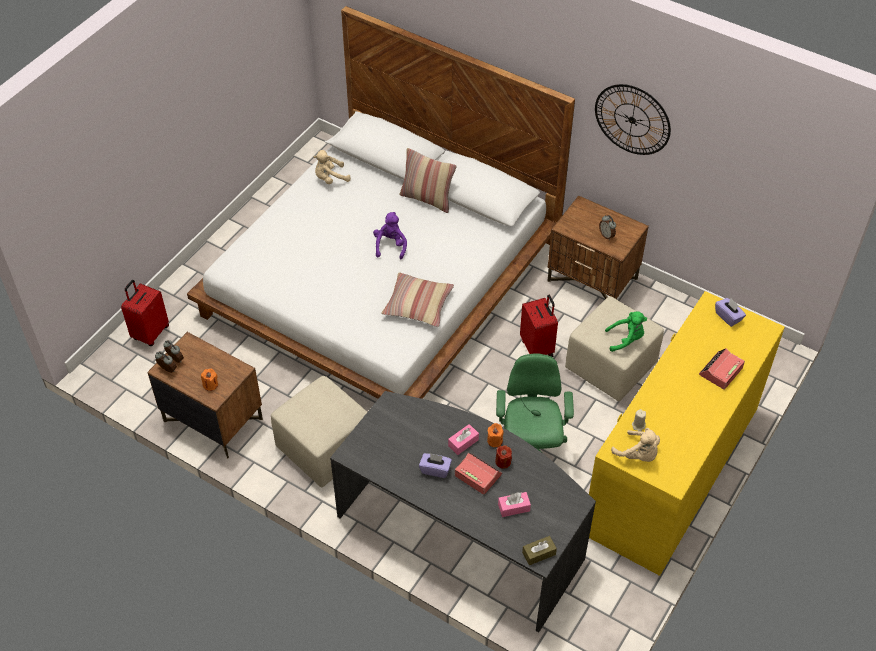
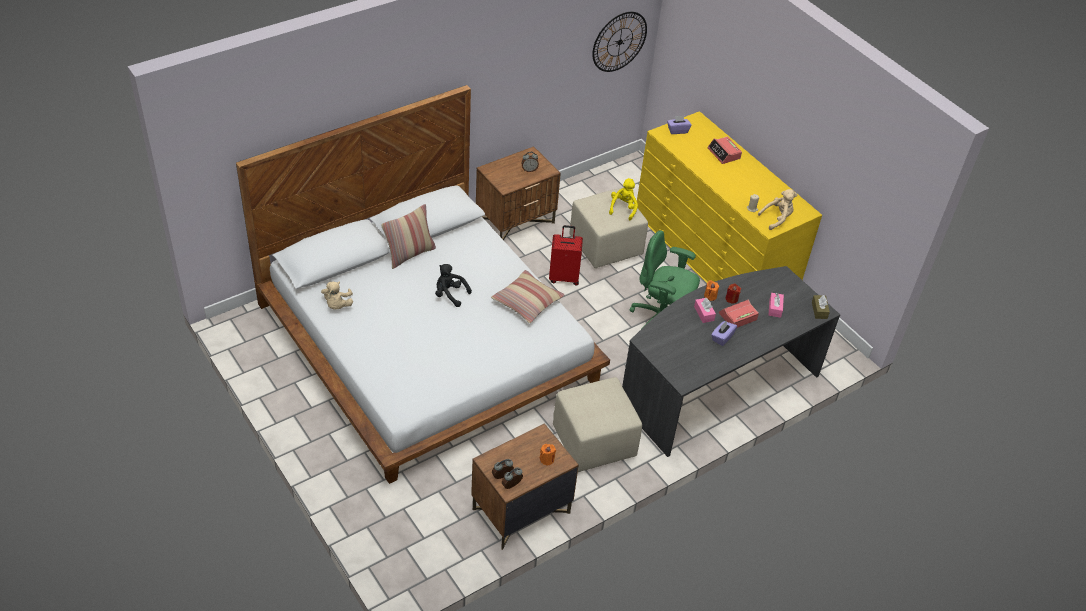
camera: 70 degrees left, 5 degrees down
(150, 333) = (385, 530): red suitcase -> none
(390, 246) = (450, 294): purple plush toy -> black plush toy
(626, 339) = (623, 208): green plush toy -> yellow plush toy
(632, 119) = (508, 69): wall clock -> wall clock (619, 42)

